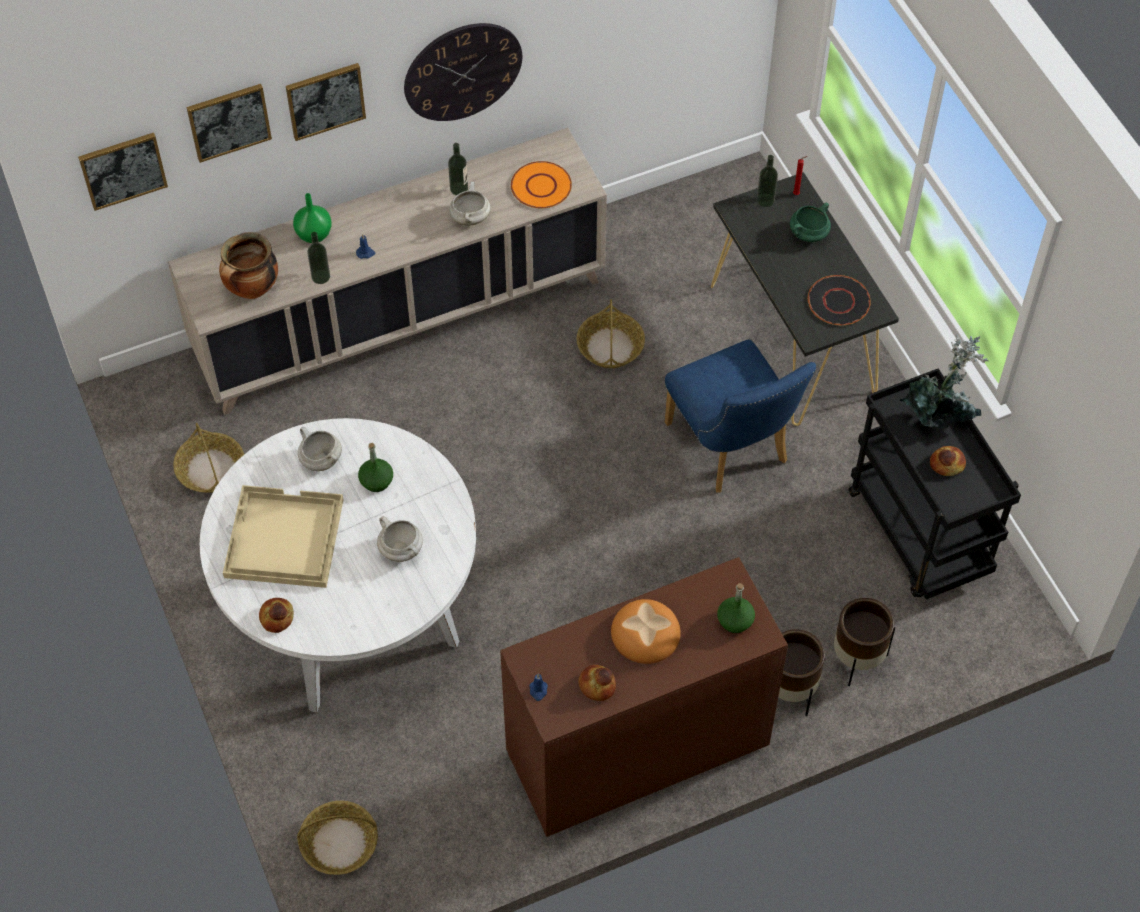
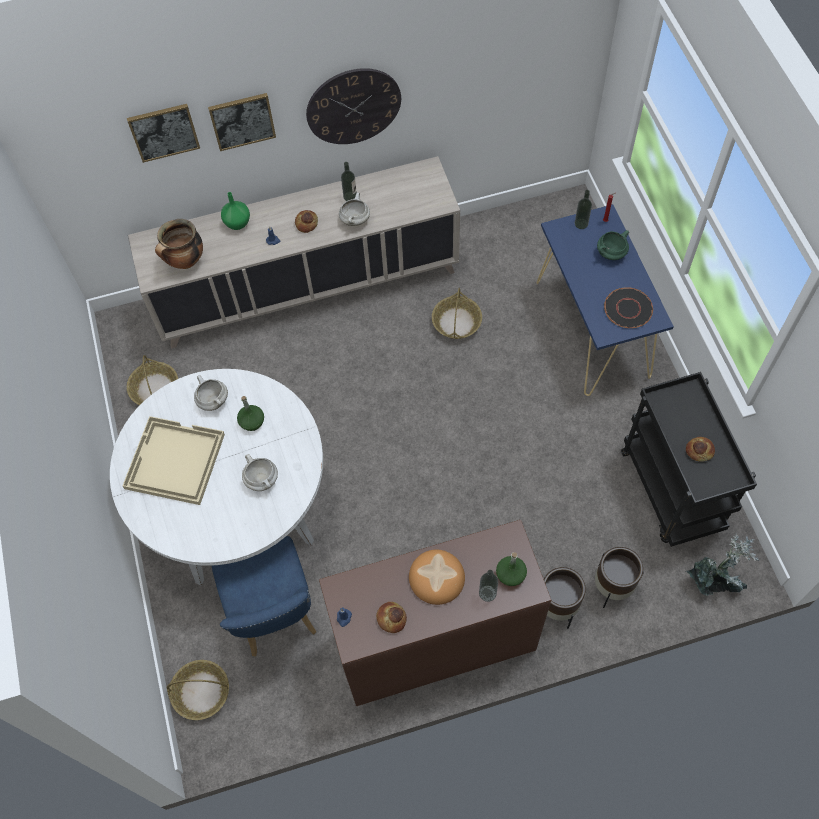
camera: 10 degrees right, 5 degrees up
(123, 170) = (81, 164): picture -> none
(277, 617) = (159, 526): bread -> bread (307, 223)
(320, 276) = (237, 256): bottle -> bottle (487, 593)
(541, 186) = (412, 199): orange plate -> none
(731, 449) = (536, 410): blue chair -> blue chair (274, 616)
(793, 340) = (592, 329): black console table -> blue console table
(939, 417) = (697, 411): potted plant -> potted plant (714, 582)

